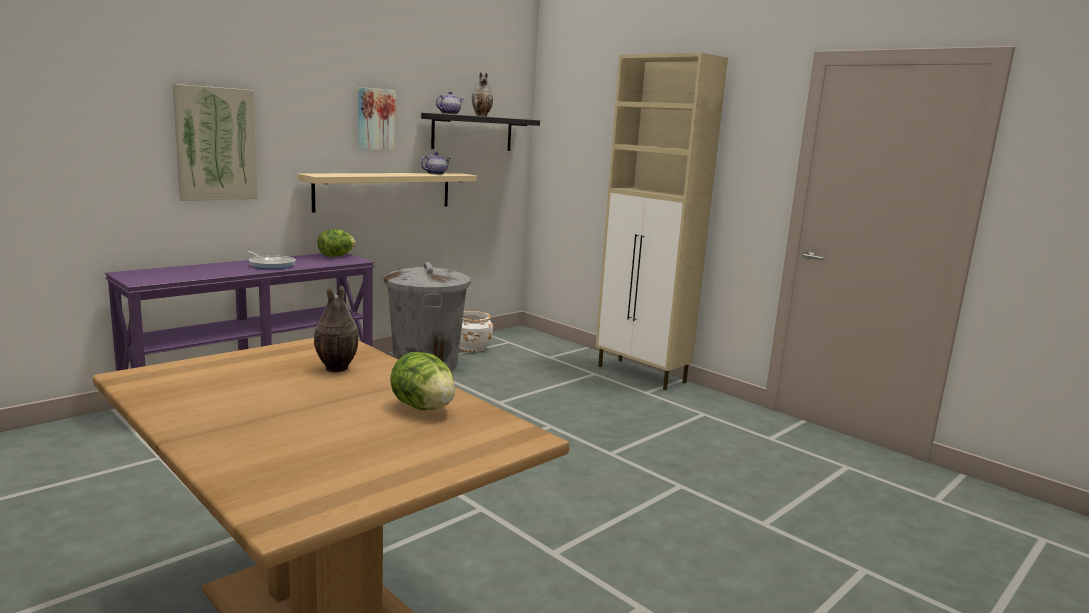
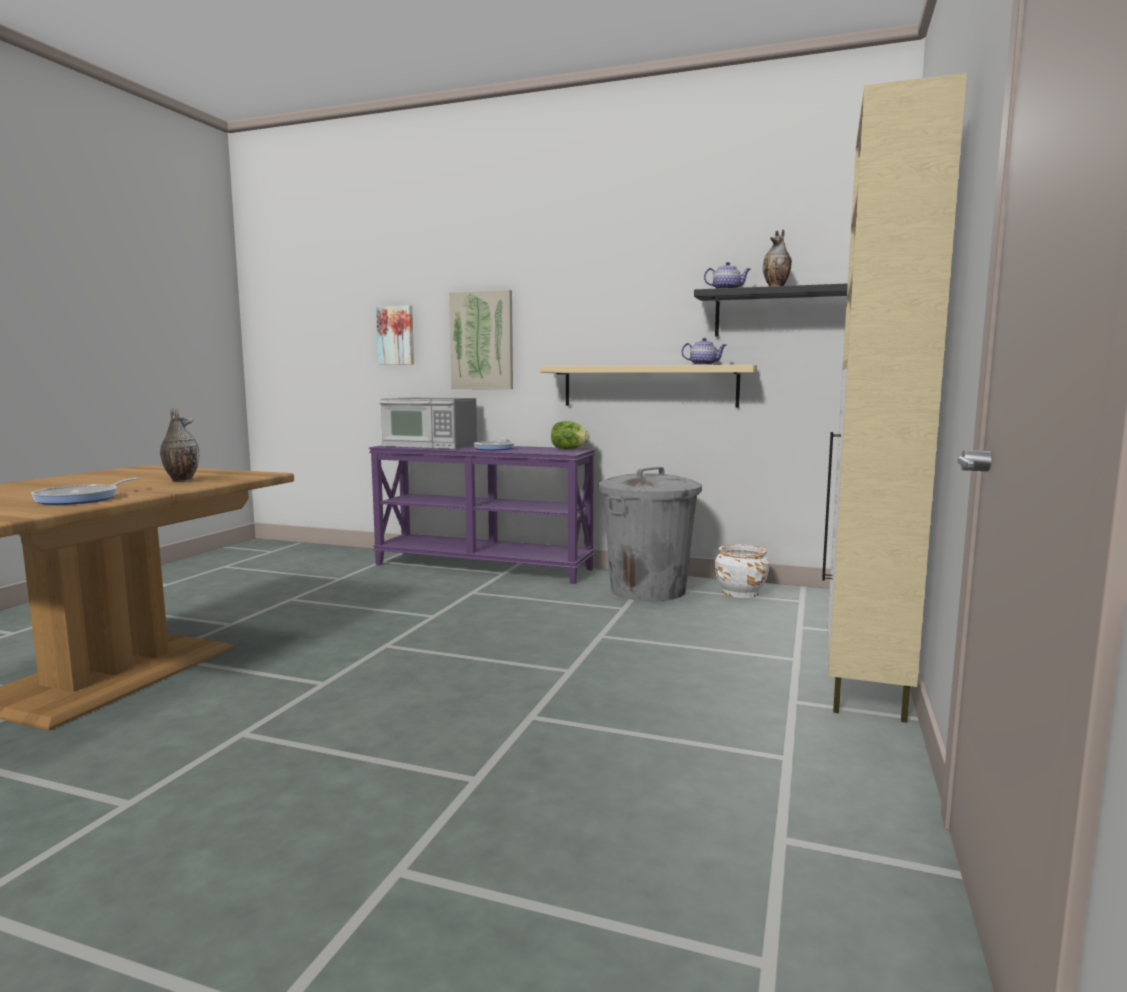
camera: 65 degrees right, 5 degrees down
(185, 272) = (429, 446): none -> microwave
(375, 119) = (639, 306): picture -> picture (396, 335)
(423, 407) = (81, 499): lettuce -> frying pan

